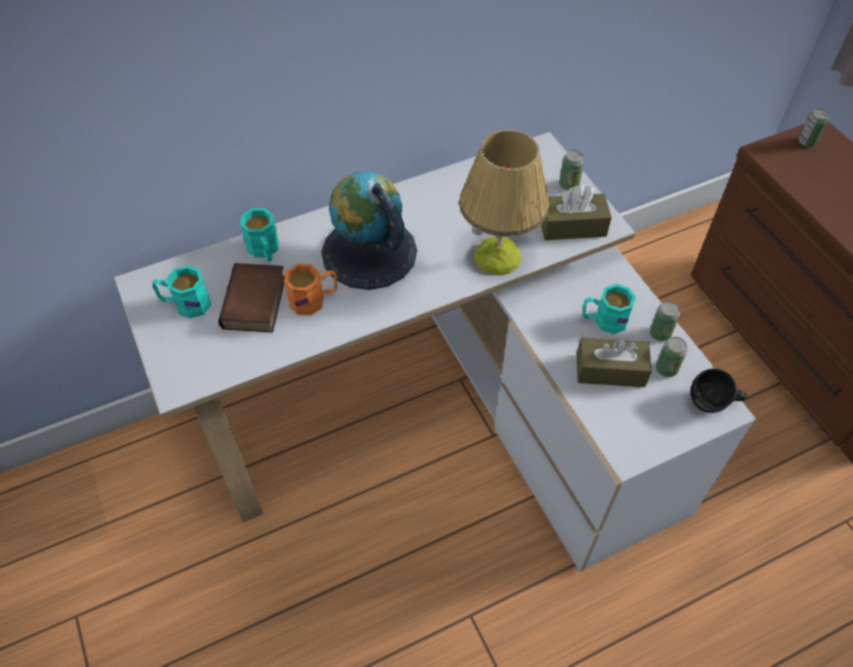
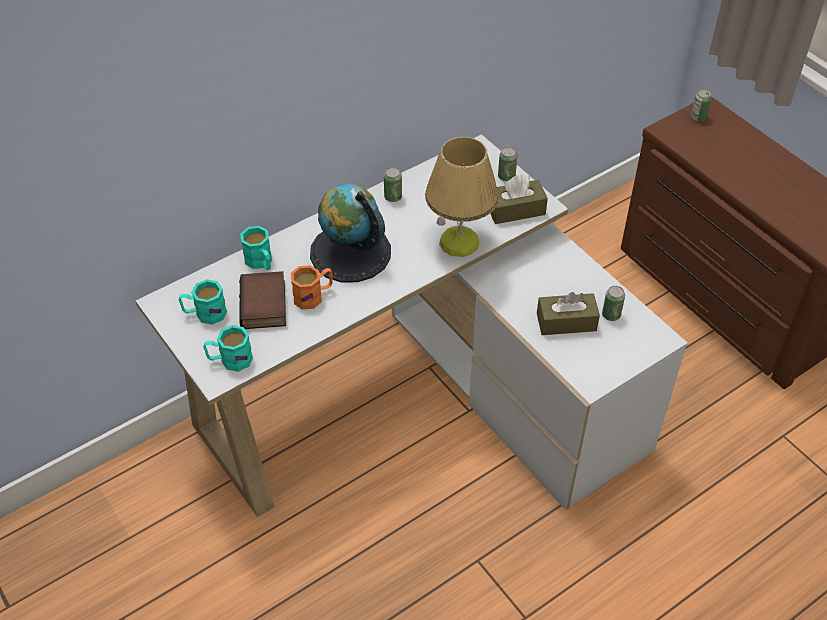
camera: 10 degrees left, 5 degrees down
(603, 320) = (554, 284): turquoise mug -> turquoise mug (230, 360)
(660, 333) = (601, 288): can -> can (393, 197)
(712, 404) = (652, 336): black mug -> none

